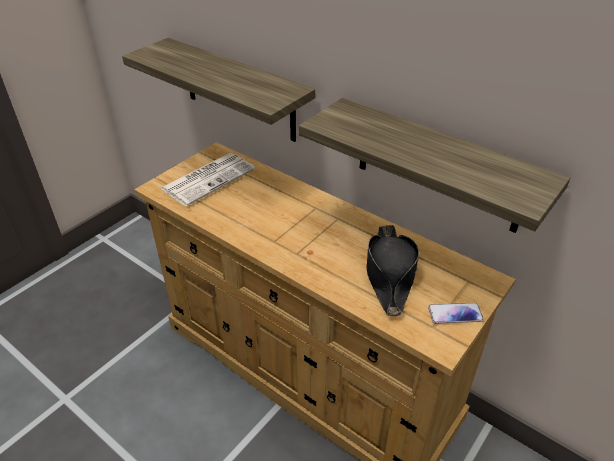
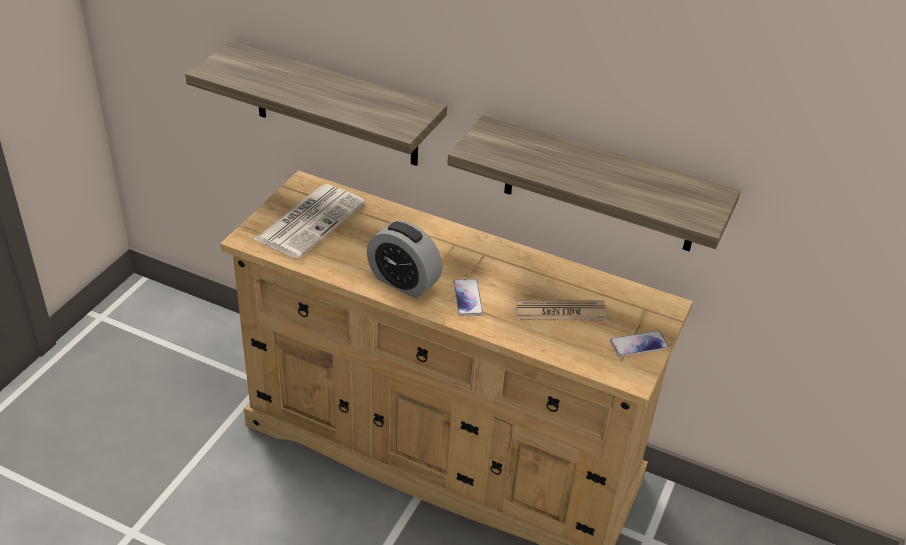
camera: 15 degrees left, 0 degrees up
(263, 234) = (403, 282): none -> alarm clock
(311, 253) = (467, 298): none -> phone
(389, 274) = (560, 311): black hat -> newspaper

